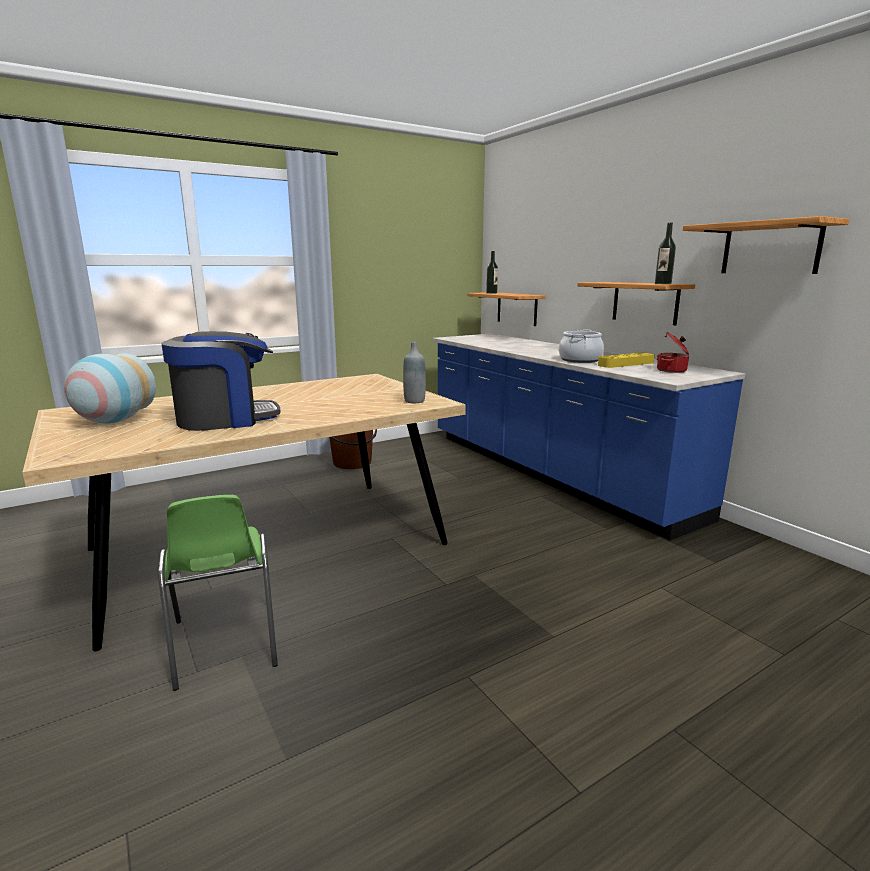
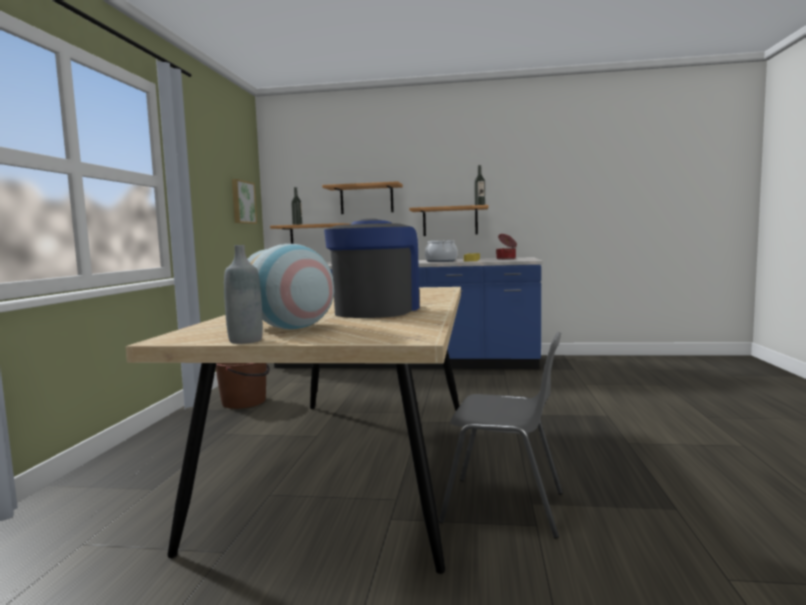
camera: 50 degrees left, 10 degrees down
(225, 643) = (505, 507): green chair -> grey chair
(414, 401) = (428, 289): grey bottle -> grey bottle (245, 340)
(440, 268) = (242, 202): none -> picture
(770, 248) = (533, 183): shelf -> shelf (366, 199)

